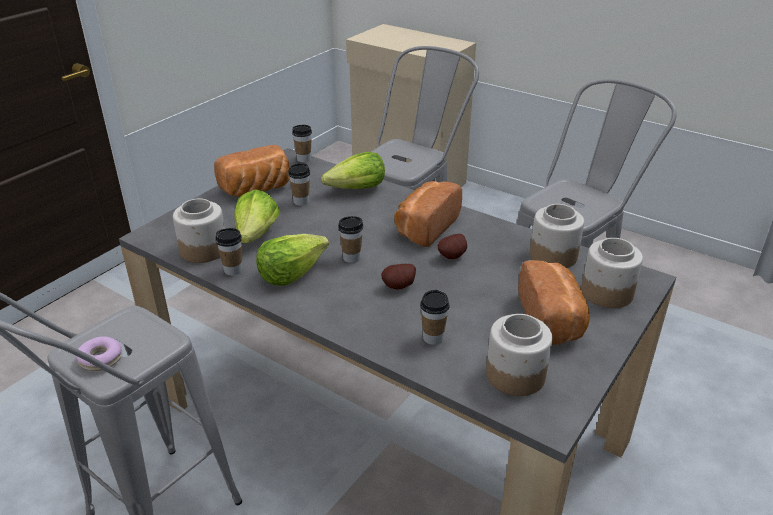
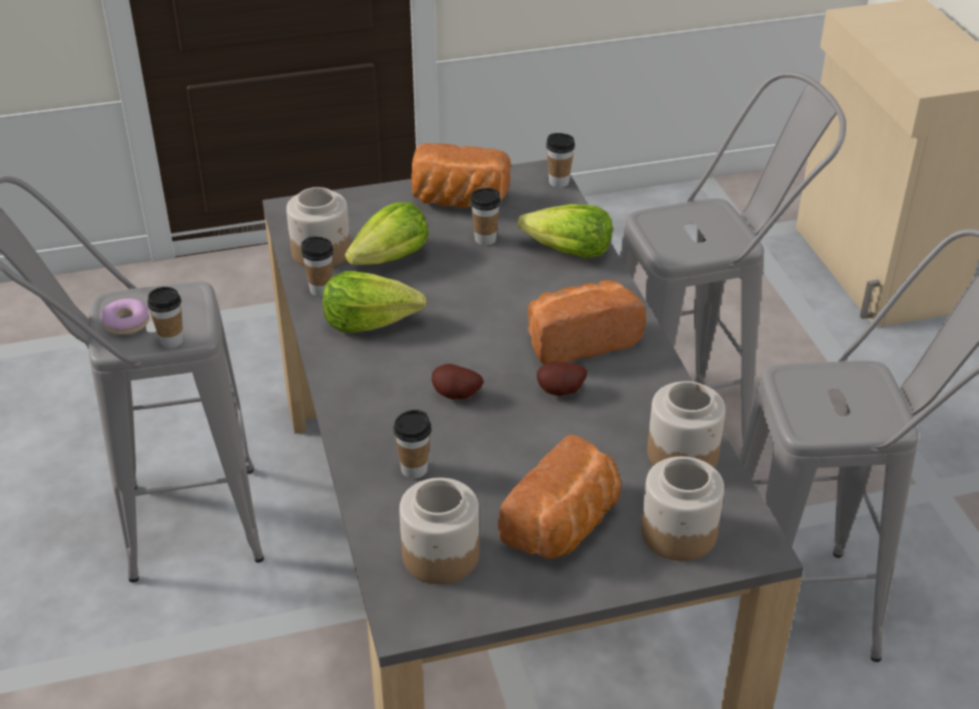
camera: 40 degrees right, 5 degrees up
(351, 258) = (451, 336): cup -> cup (171, 340)

